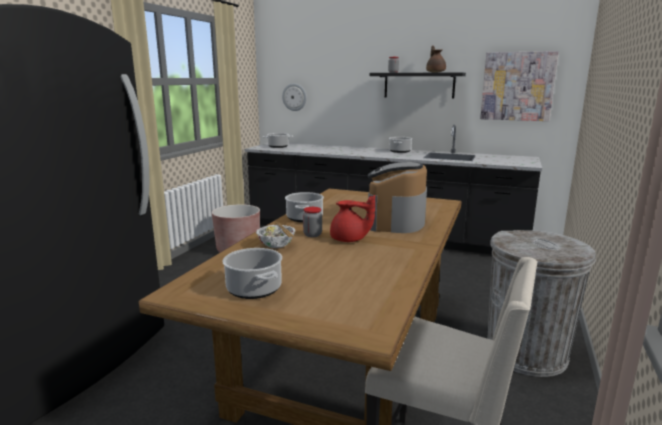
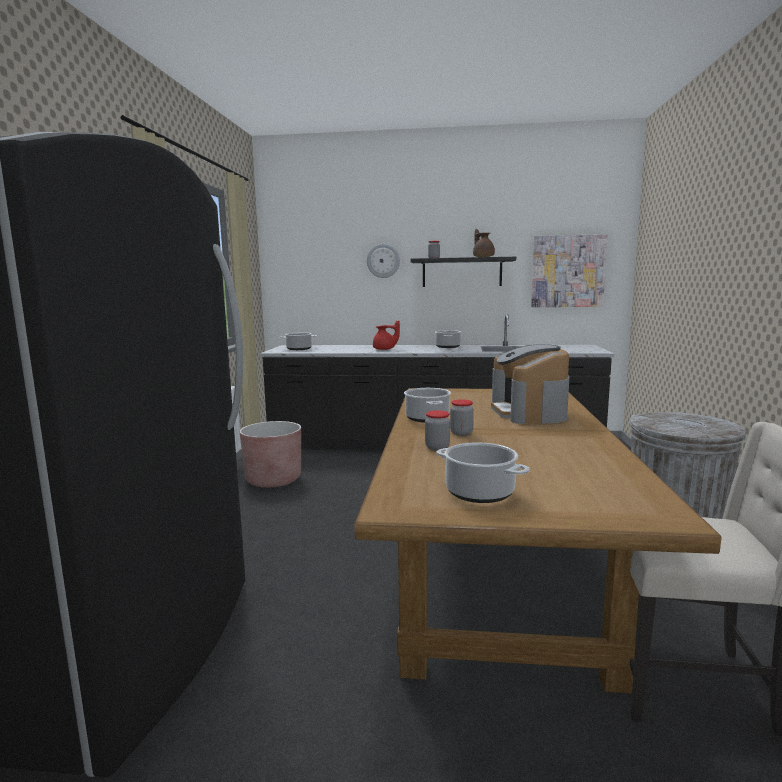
camera: 15 degrees left, 5 degrees down
(276, 245) = (437, 447): bowl -> jar
(294, 97) = (311, 289): wall clock -> wall clock (383, 261)
(349, 240) = (509, 434): red teapot -> red teapot (385, 349)

